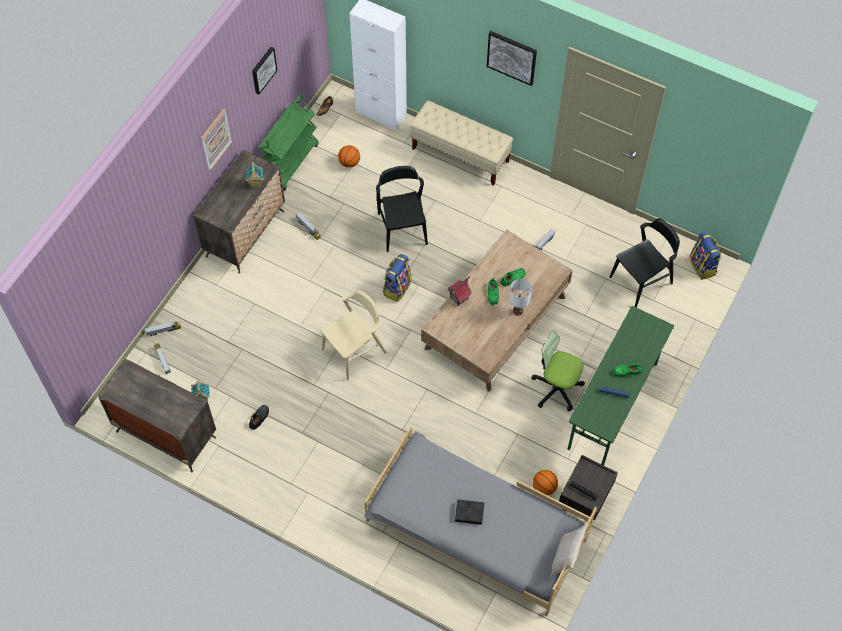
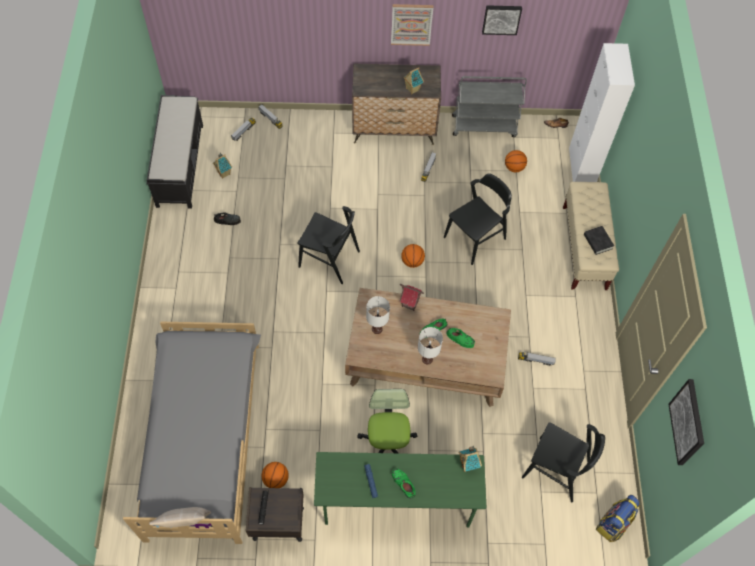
camera: 60 degrees right, 0 degrees up
(165, 433) = (180, 164): dresser -> black bench
(290, 161) = (484, 126): green cart -> grey cart
(354, 351) = (329, 259): beige chair -> black chair
(397, 287) = (412, 261): backpack -> basketball
(469, 334) = (377, 328): none -> white table lamp
(469, 513) = (192, 414): black book -> black book (598, 241)
(512, 57) = (656, 188): picture -> picture (687, 422)
(634, 320) = (468, 465): none -> toy house

